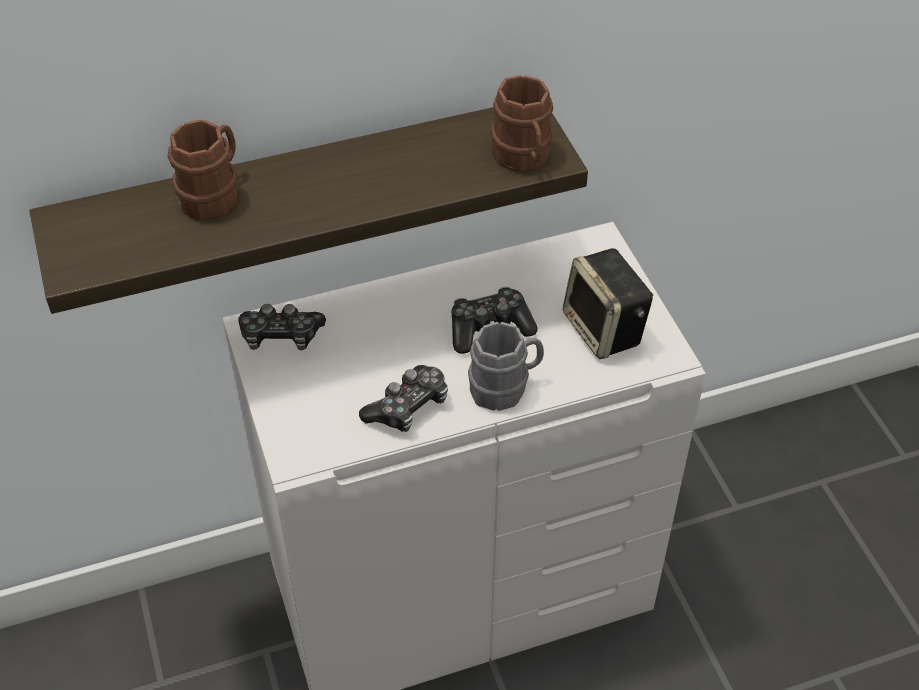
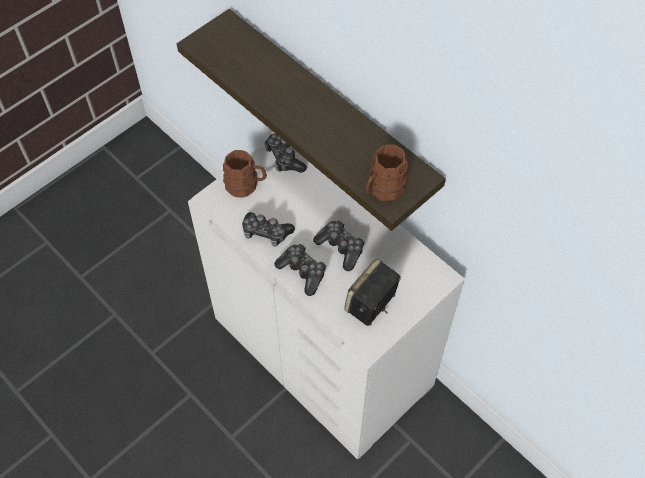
camera: 65 degrees right, 10 degrees up
(214, 194) = (277, 70): brown mug -> brown mug (246, 185)
(505, 387) = (302, 272): grey mug -> game controller

